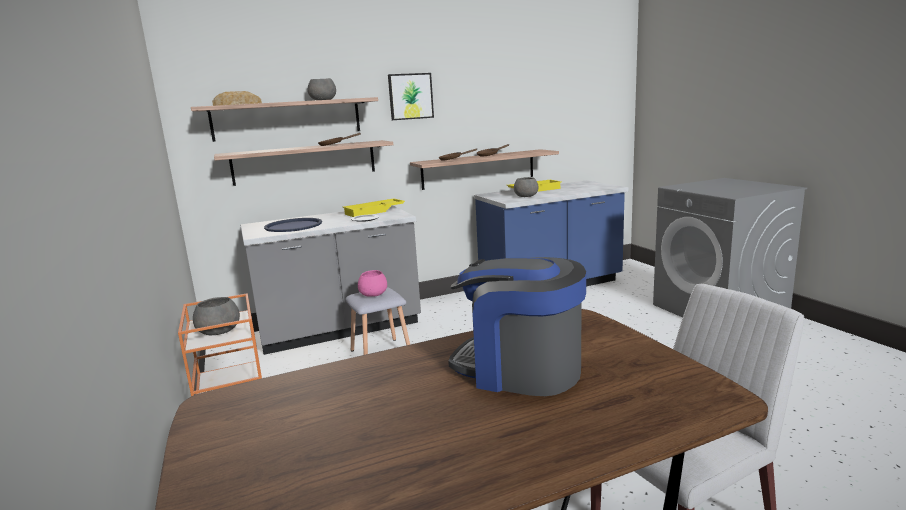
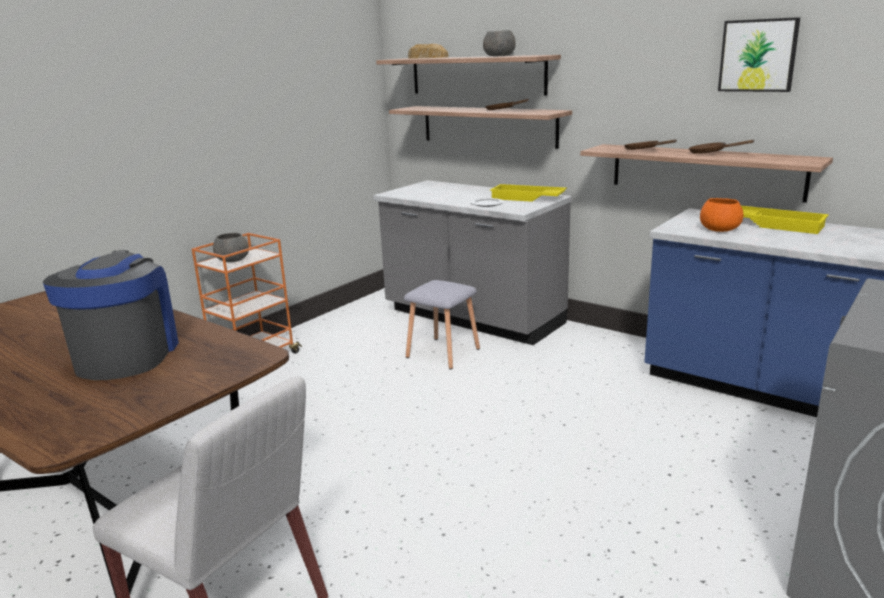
camera: 60 degrees right, 5 degrees up
(293, 226) = (434, 193): blue tray -> none
(373, 294) = (439, 286): pink bowl -> none
(410, 96) = (614, 53): picture -> picture (758, 55)
(525, 196) = (719, 229): grey bowl -> orange bowl

